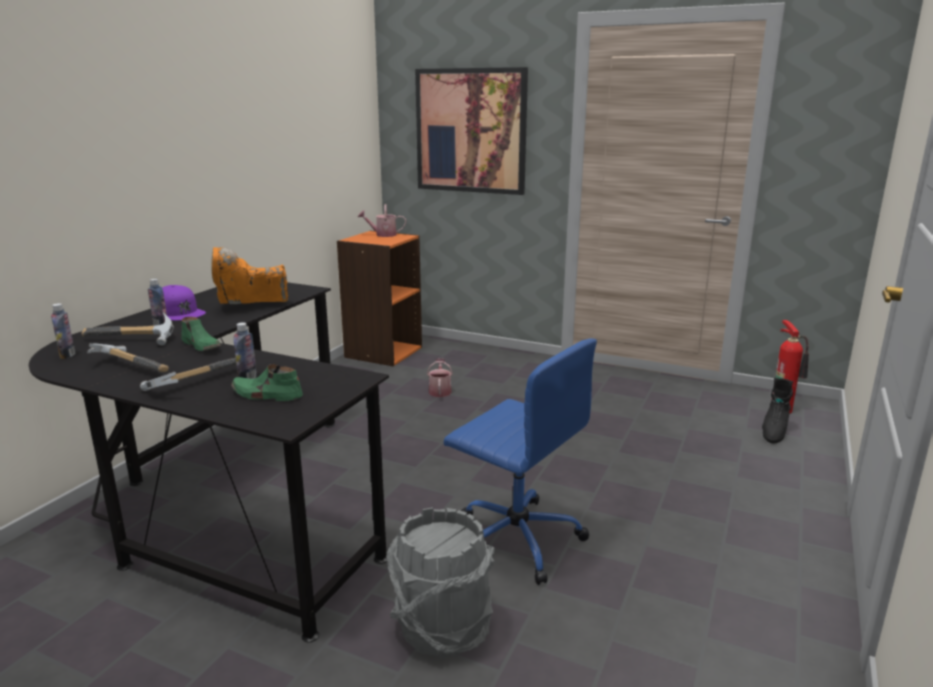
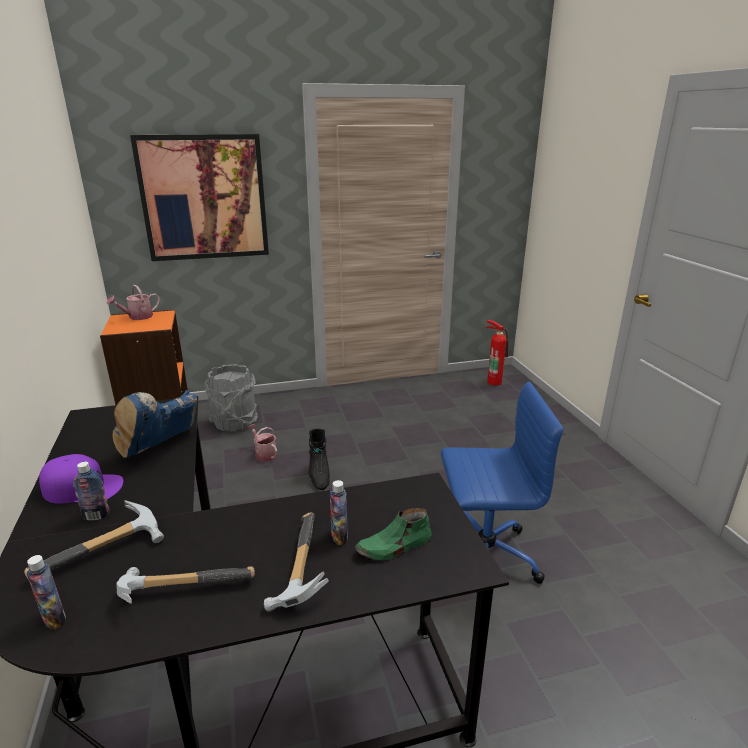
camera: 40 degrees left, 5 degrees up
(202, 346) = (209, 520): green shoe -> none
(250, 307) = (160, 449): orange boot -> blue boot
(443, 628) = (534, 658): grey bucket -> grey bucket (234, 422)
(773, 432) = (509, 400): black boot -> black boot (319, 476)

